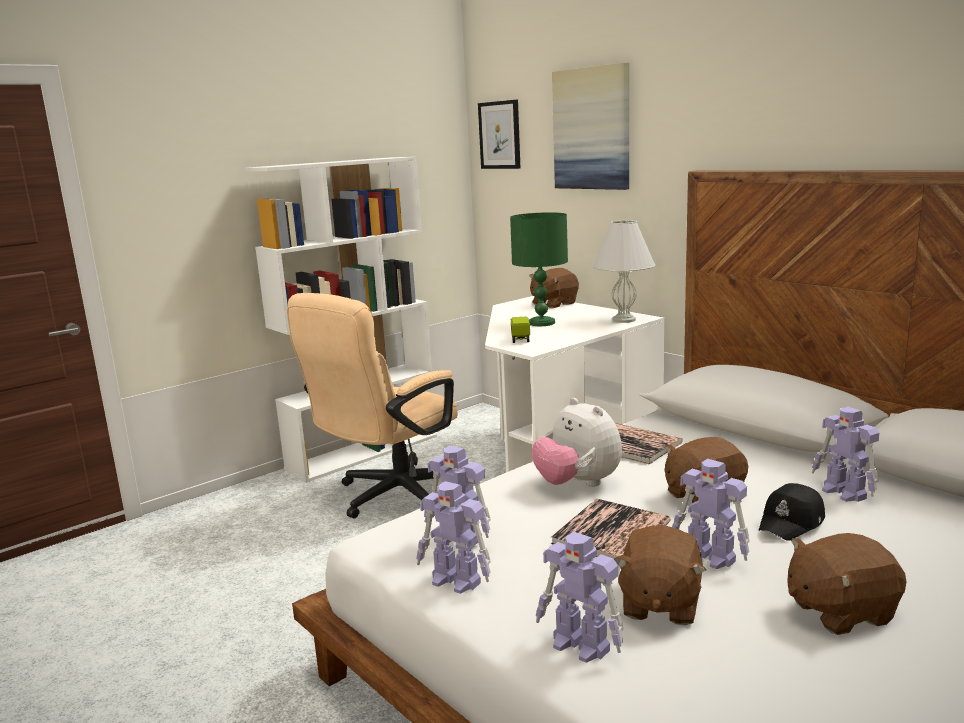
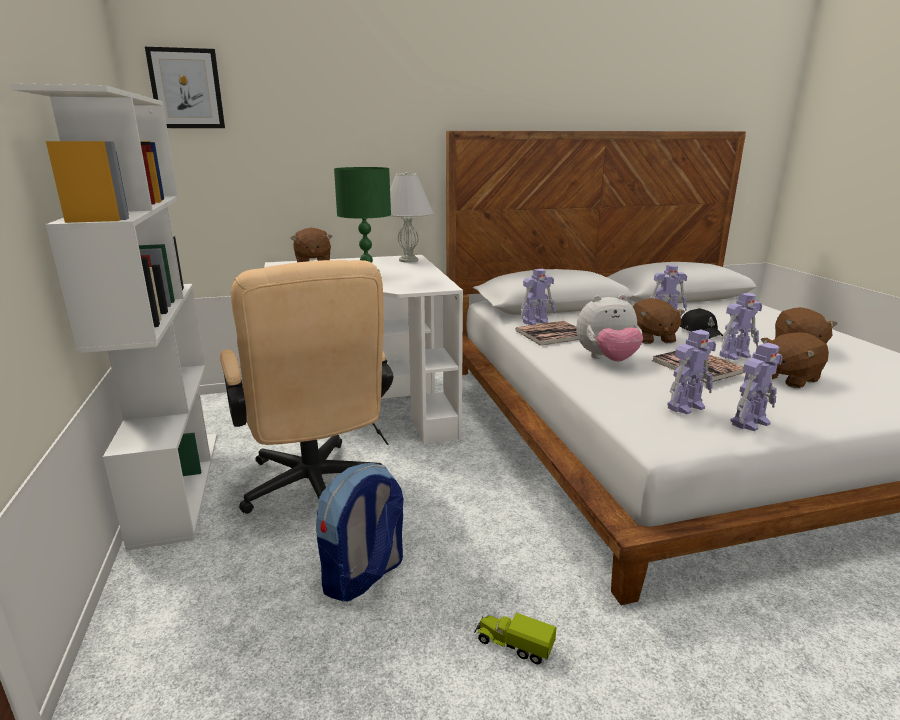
camera: 65 degrees left, 5 degrees up
(298, 550) = (363, 576): none -> backpack
(520, 337) = (399, 284): toy truck -> toy truck (513, 645)
(581, 646) = (839, 405): toy robot -> toy robot (536, 322)
(592, 129) = (326, 90): picture -> none
(659, 604) = (788, 378): brown plush toy -> brown plush toy turned 105 degrees clockwise

